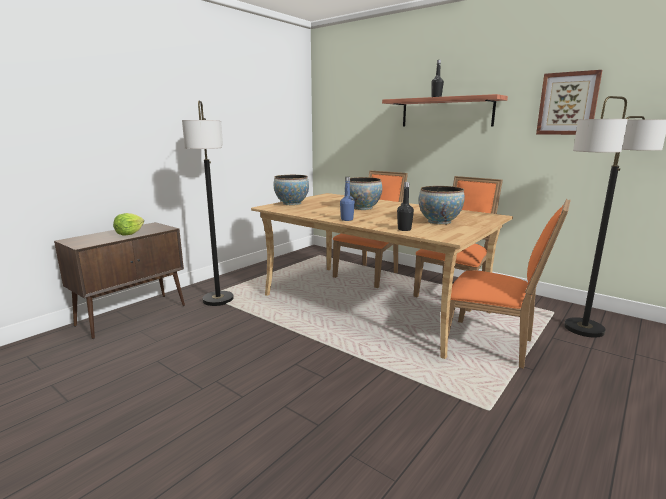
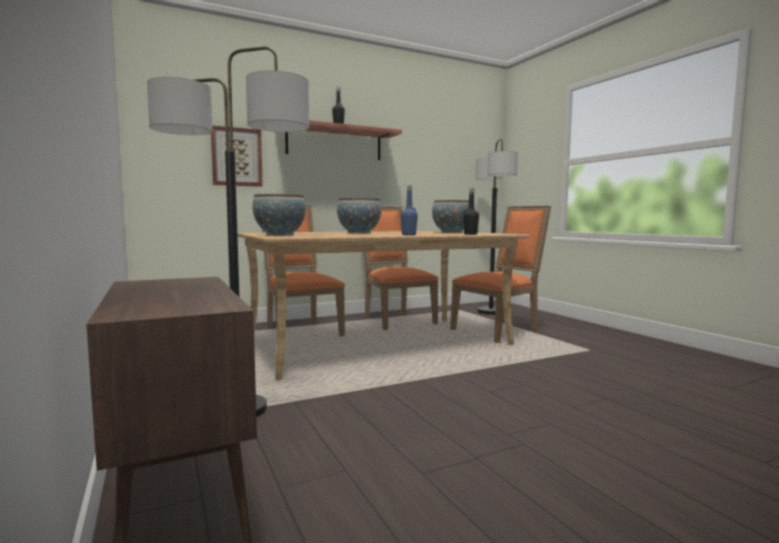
camera: 65 degrees left, 10 degrees down
(130, 233) = (187, 289): lettuce -> none
(568, 104) = (430, 146): picture -> picture (236, 157)

